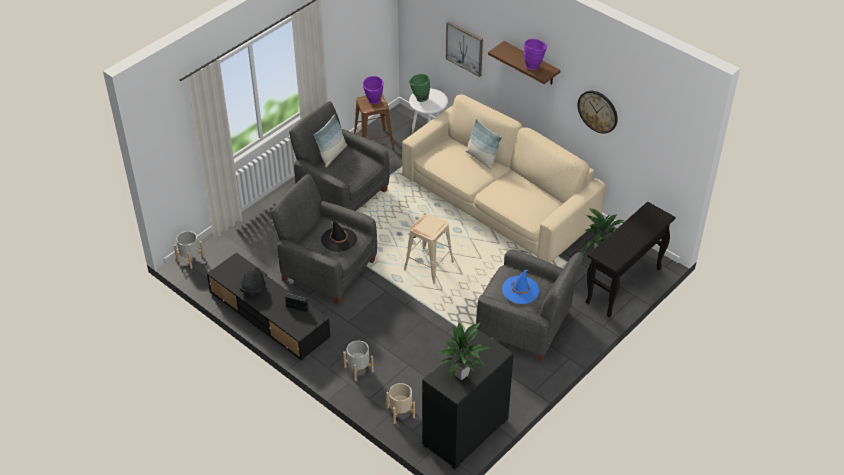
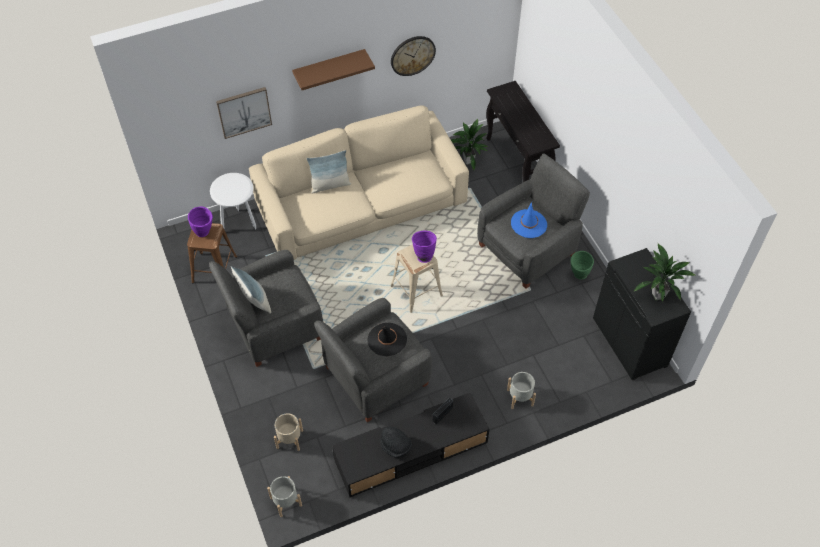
camera: 65 degrees left, 10 degrees up
(400, 412) = (586, 383): beige planter -> beige planter (289, 439)
(419, 98) = (224, 194): green vase -> green vase (578, 276)
(533, 65) = (346, 64): purple vase -> purple vase (423, 255)

